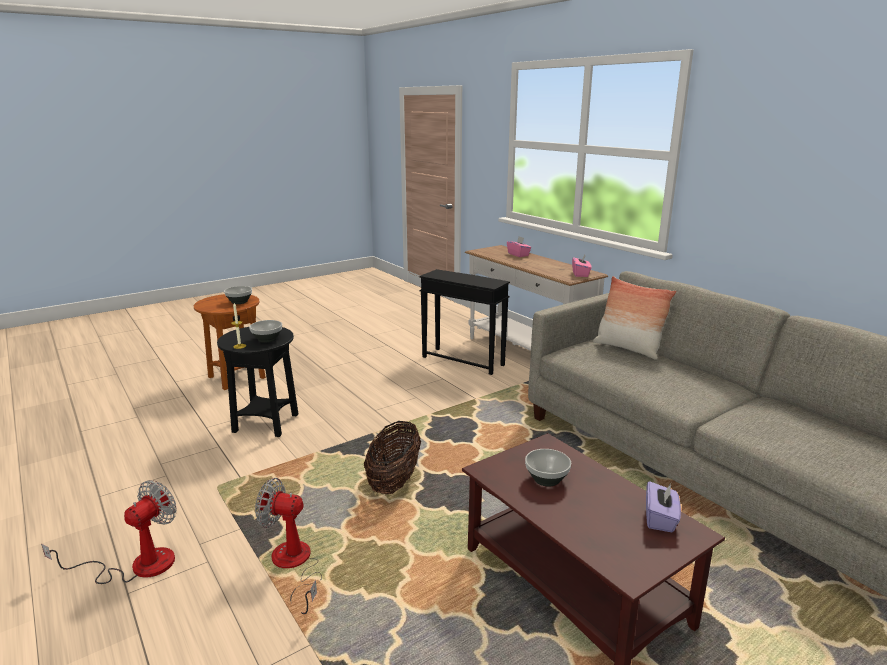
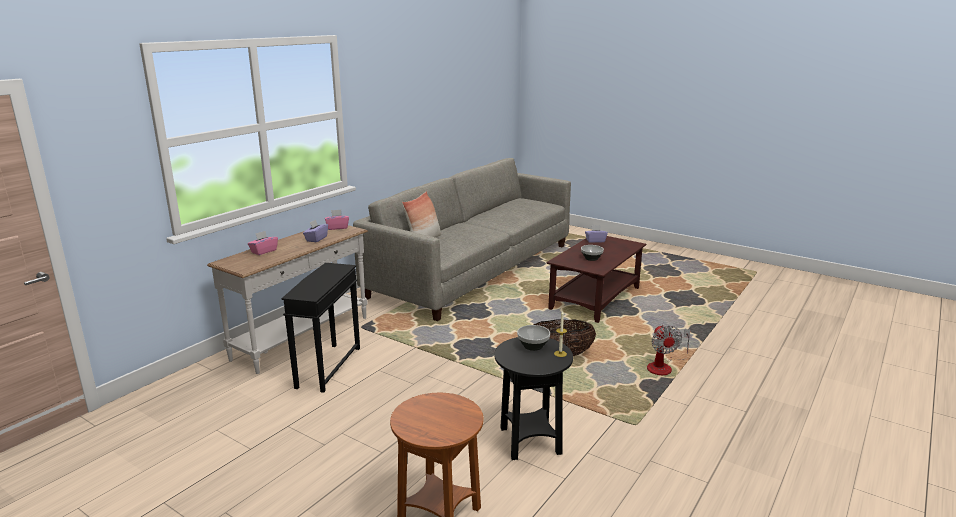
camera: 110 degrees left, 0 degrees up
(137, 565) = (729, 419): fan -> none
(239, 302) = (431, 407): bowl -> none
(544, 267) = (316, 239): none -> purple tissue box

